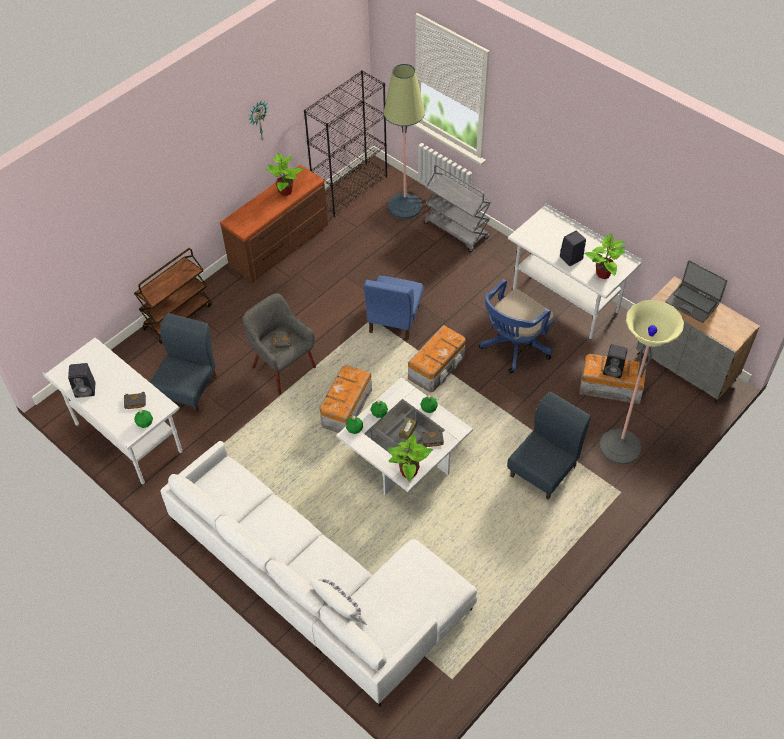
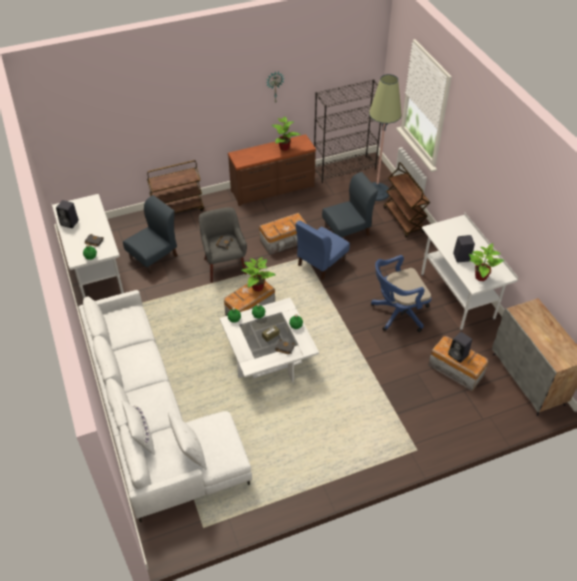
camera: 25 degrees right, 5 degrees down
(403, 603) = (189, 452): none -> white pillow
(408, 472) = (252, 363): potted plant -> potted plant (257, 287)
(437, 367) = (332, 306): storage box -> storage box (284, 241)
(456, 231) = (404, 220): grey cart -> brown cart
(544, 471) = (366, 409): blue chair -> blue chair (347, 231)
(620, 447) = (437, 416): floor lamp -> none
(692, 302) = (541, 322): laptop -> none

